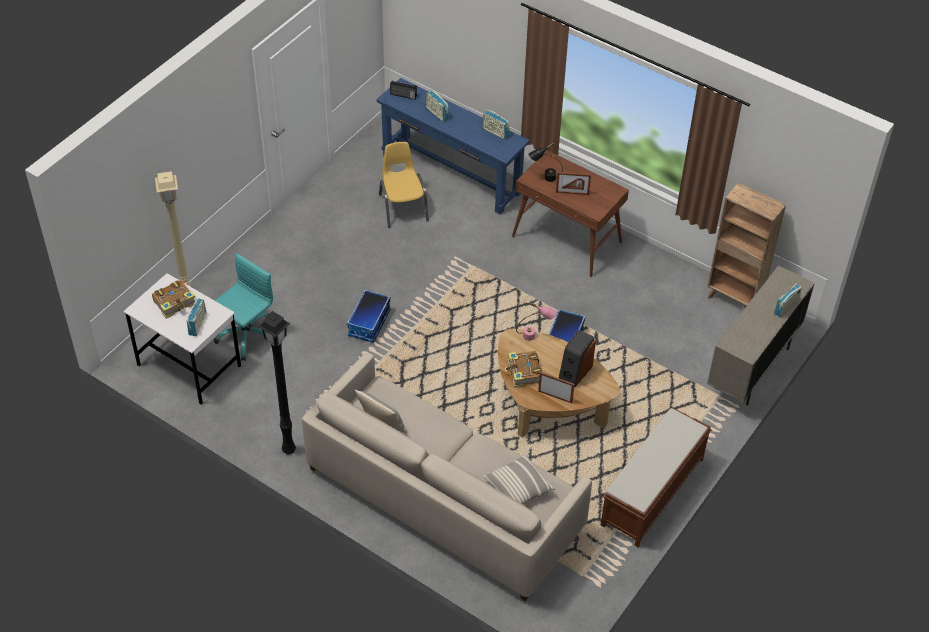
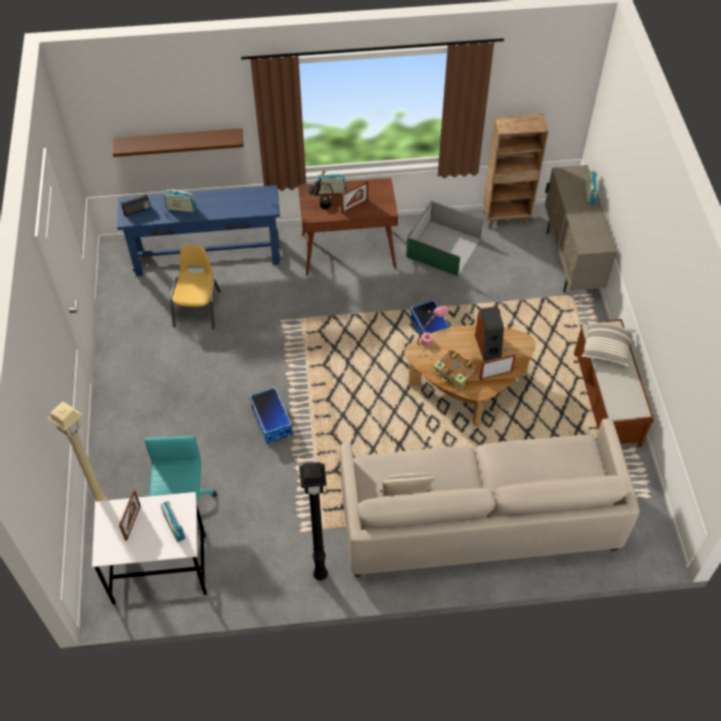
camera: 40 degrees left, 5 degrees up
(175, 303) = (133, 522): book -> picture frame
(403, 207) = (198, 308): yellow chair -> yellow chair turned 60 degrees clockwise
(465, 55) = (179, 142): none -> brown shelf
(495, 132) = (244, 195): radio -> radio (330, 191)
(518, 488) = (557, 466): pillow -> pillow (606, 349)
(649, 287) = (443, 248): none -> green storage box

